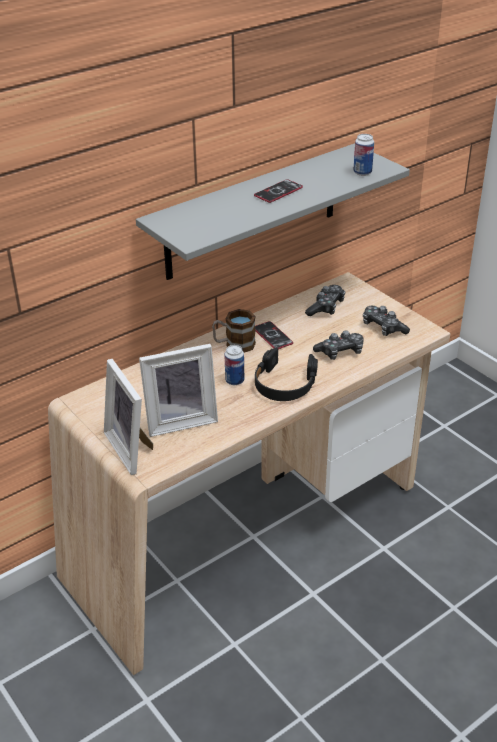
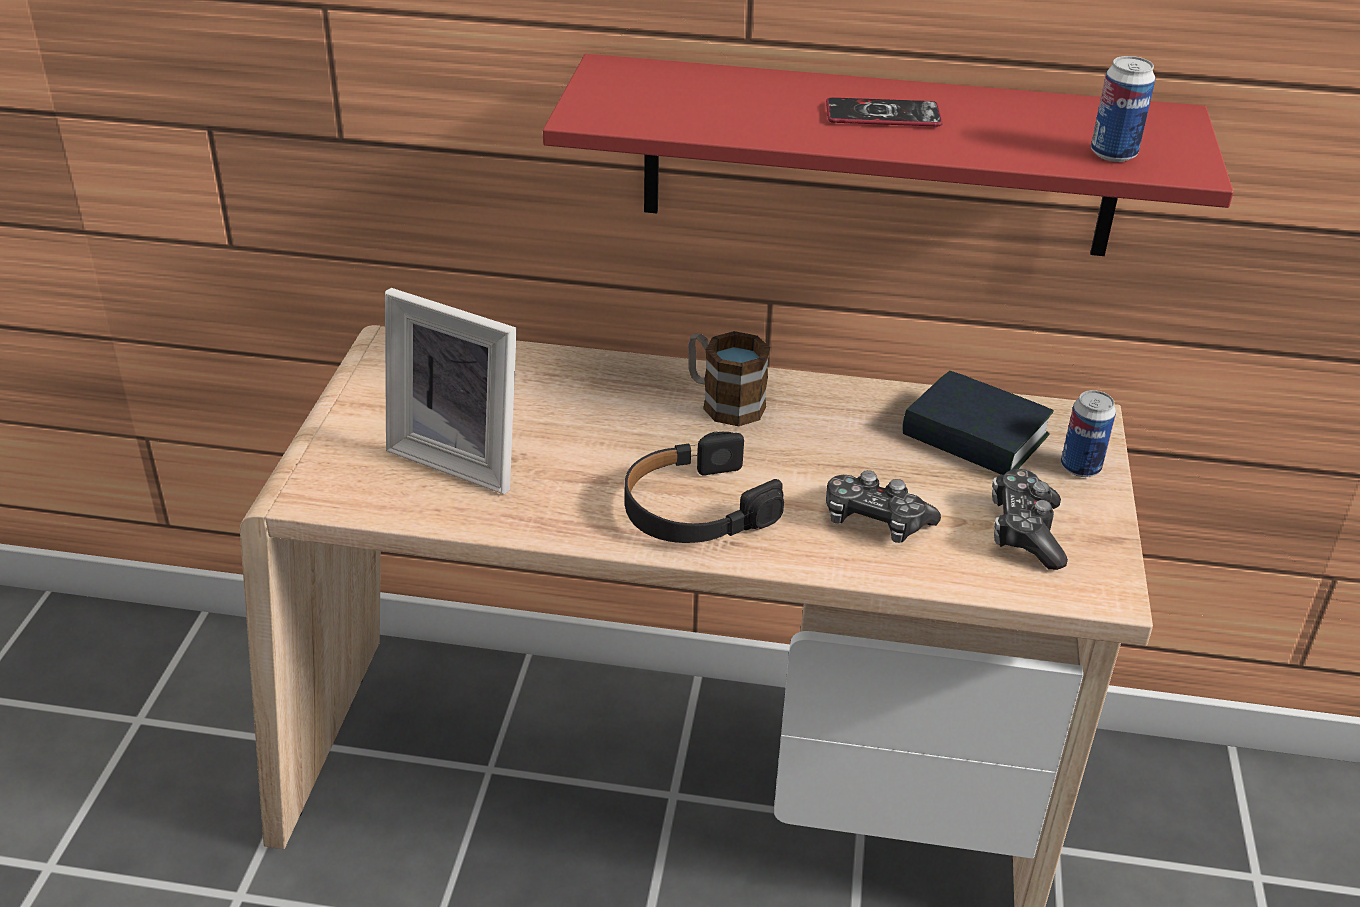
camera: 45 degrees right, 0 degrees up
(132, 448) = (341, 451): picture frame -> none
(234, 381) = (632, 453): can -> can (1080, 467)
(252, 212) = (879, 157): grey shelf -> red shelf
(272, 336) = (805, 426): phone -> none
(326, 307) = (975, 436): game controller -> book

